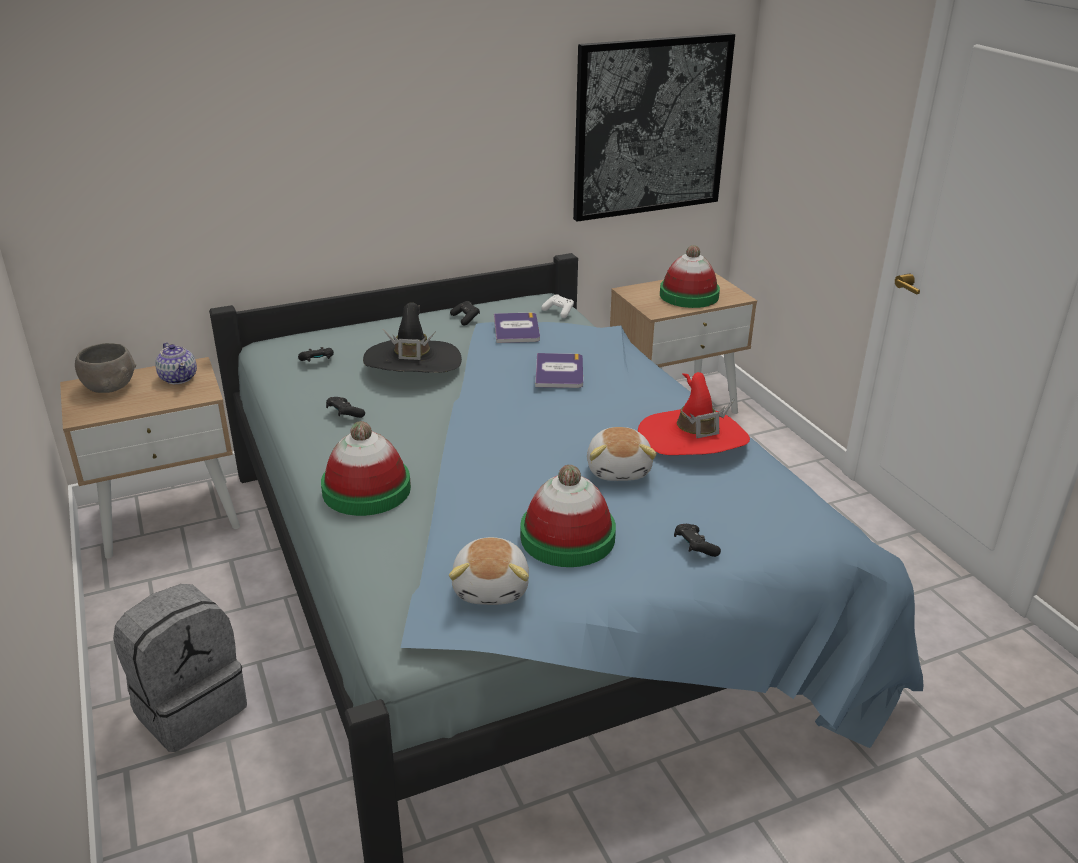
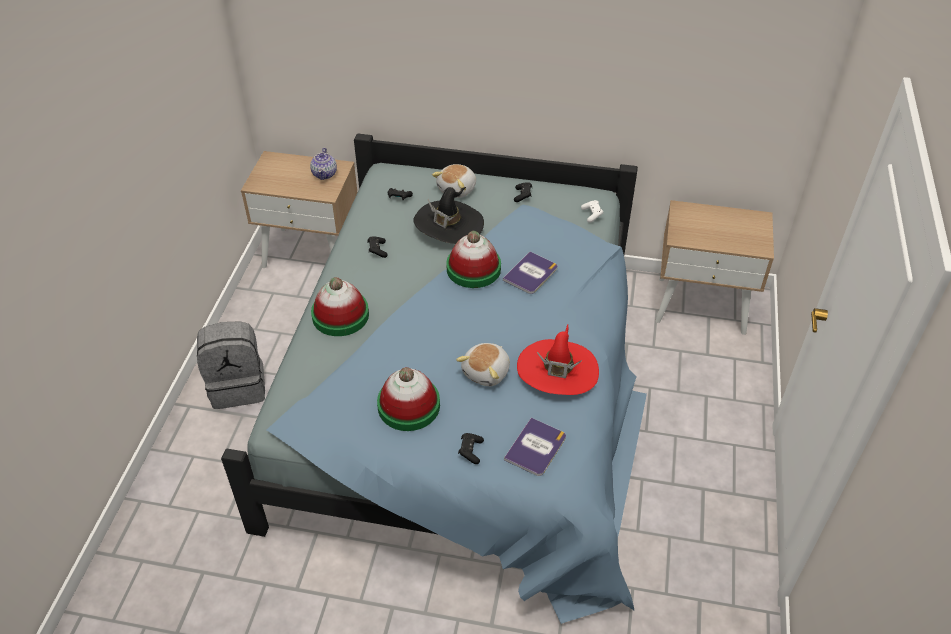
camera: 35 degrees right, 15 degrees up
(110, 386) = (285, 166): grey bowl -> none
(492, 587) = (339, 418): plush toy -> plush toy (457, 189)
(516, 329) = (541, 221): book -> book (535, 448)
(650, 127) = (727, 88): picture -> none
(689, 295) = (723, 231): hat -> hat (473, 269)

